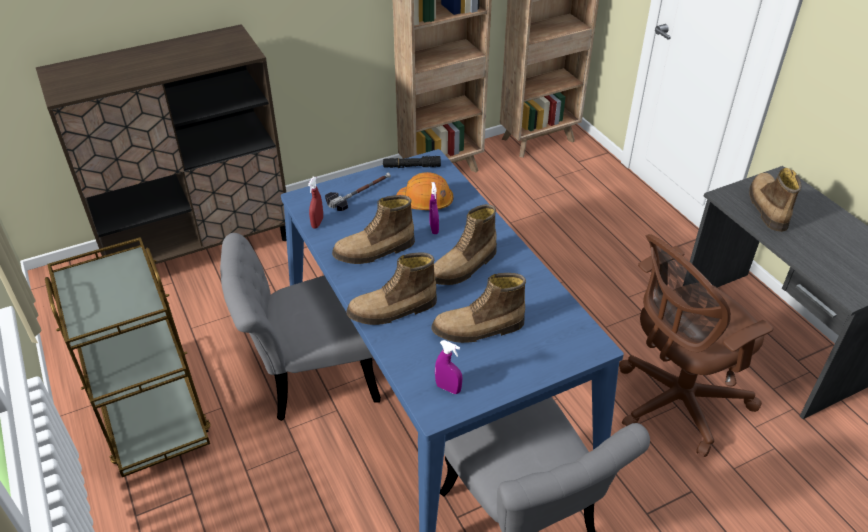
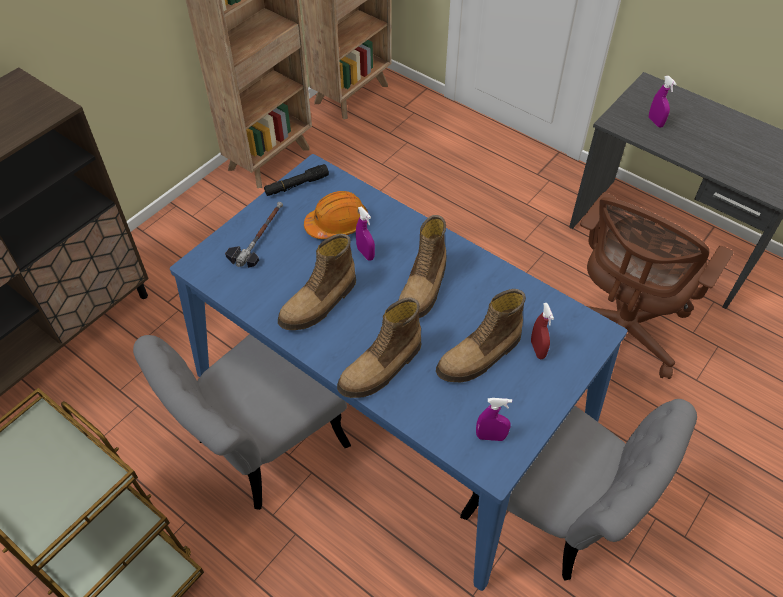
camera: 25 degrees left, 10 degrees up
(317, 223) = (235, 290): red spray bottle -> red spray bottle (537, 349)
(766, 207) = (655, 122): boot -> purple spray bottle

